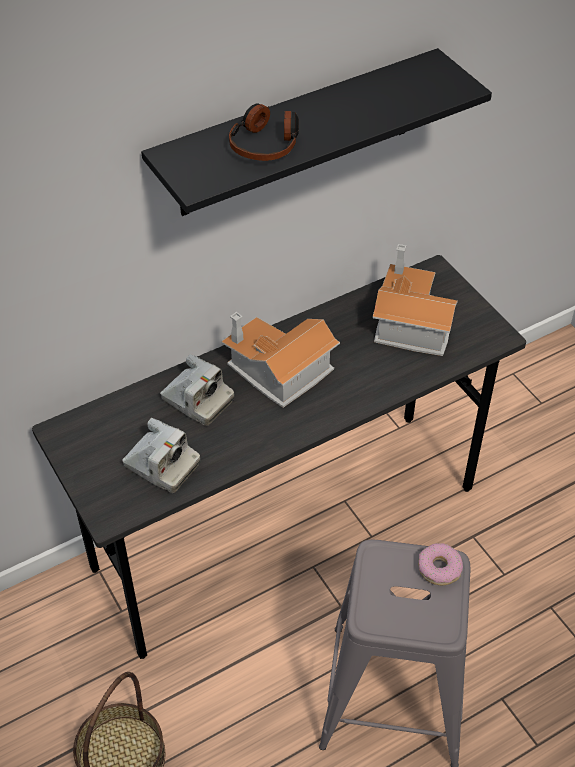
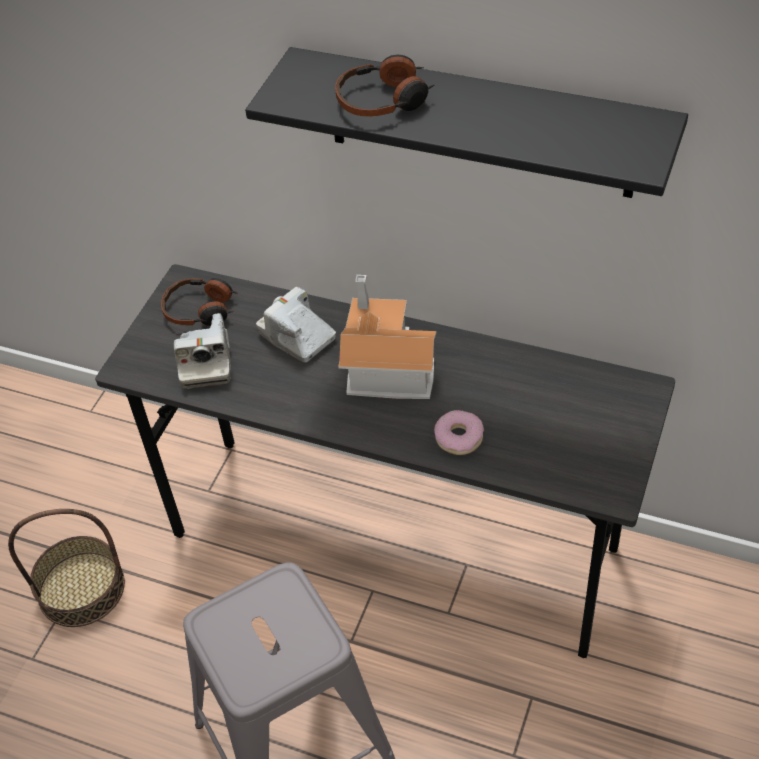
camera: 55 degrees right, 0 degrees up
(104, 438) = (201, 310): none -> headphones
(197, 400) = (297, 336): camera -> camera turned 135 degrees clockwise
(408, 322) = (551, 413): toy house -> none
(439, 568) = (311, 640): donut -> donut (459, 437)

